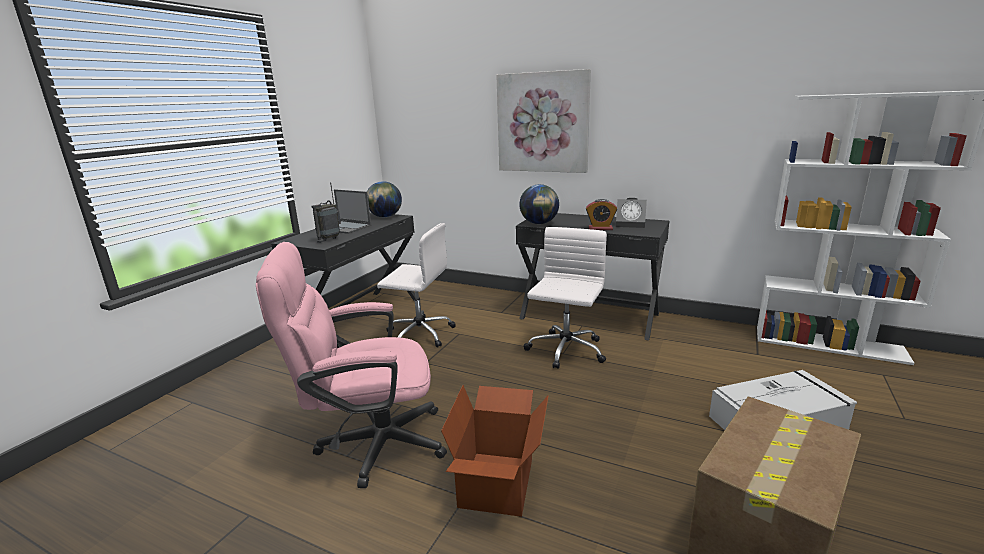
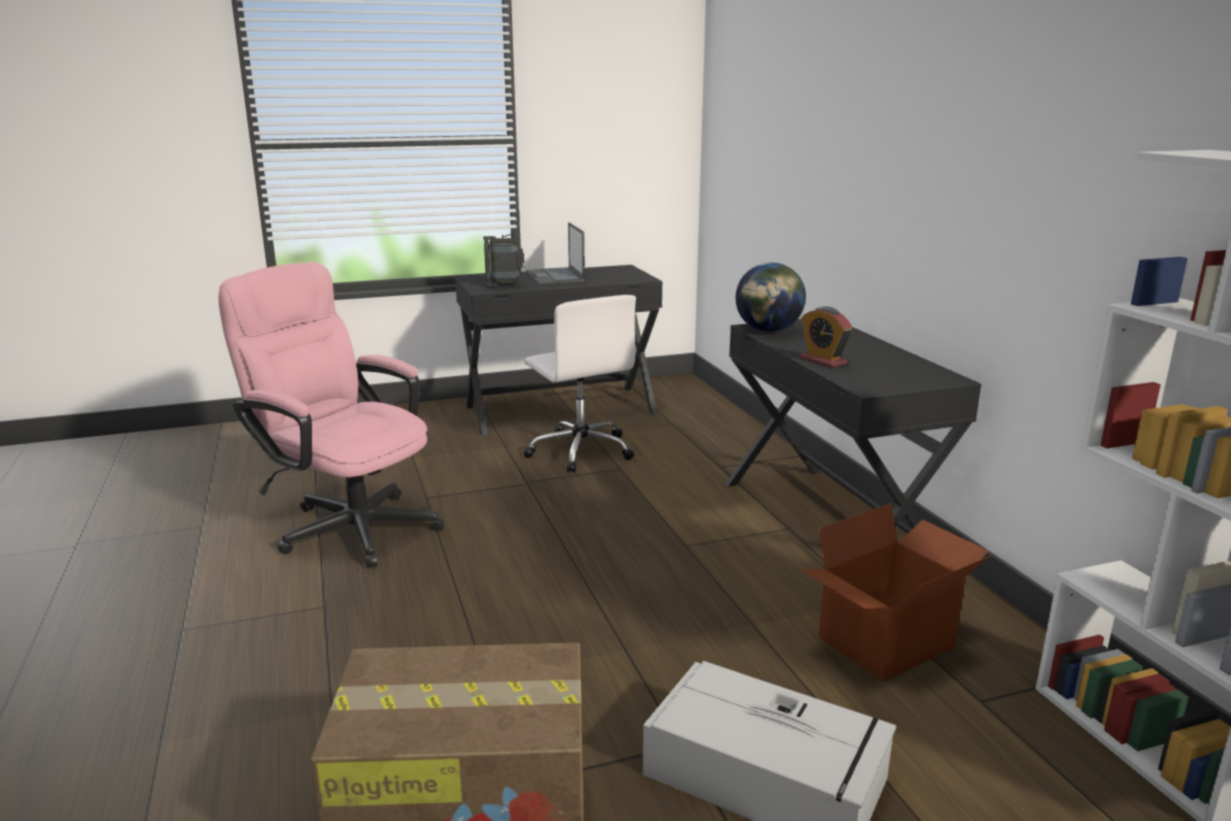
camera: 45 degrees right, 0 degrees up
(385, 217) = (629, 275): globe -> none
(498, 483) = (364, 614): cardboard box -> cardboard box (888, 644)
(542, 123) = (852, 157): picture -> none
(565, 351) = (694, 544): white office chair -> none
(631, 224) = (891, 370): alarm clock -> none

